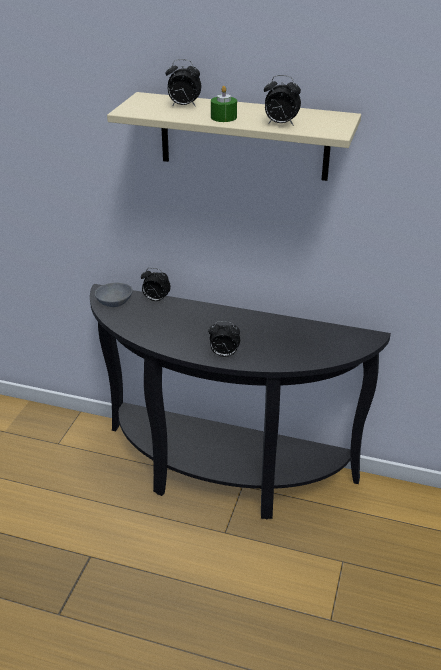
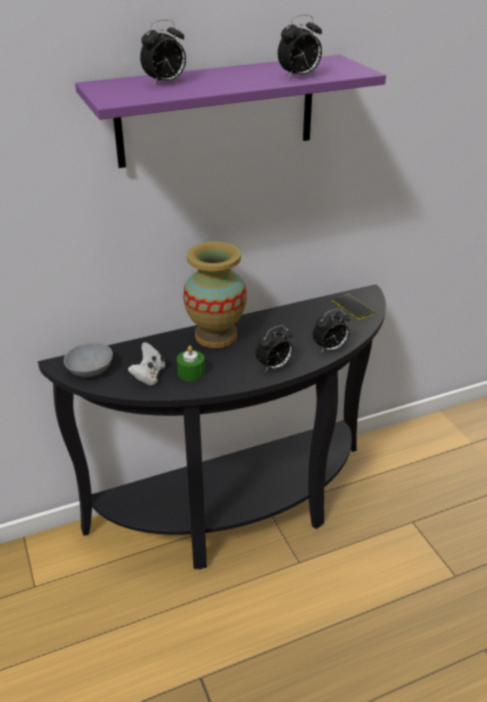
camera: 40 degrees left, 0 degrees up
(141, 322) = (149, 375): none -> white game controller
(155, 300) = (133, 347): alarm clock -> alarm clock (330, 349)
(215, 316) = (216, 336): none -> vase
(223, 117) = (233, 83): green candle -> green candle (191, 372)
(244, 136) = (216, 111): beige shelf -> purple shelf
(343, 341) = (352, 307): none -> phone

